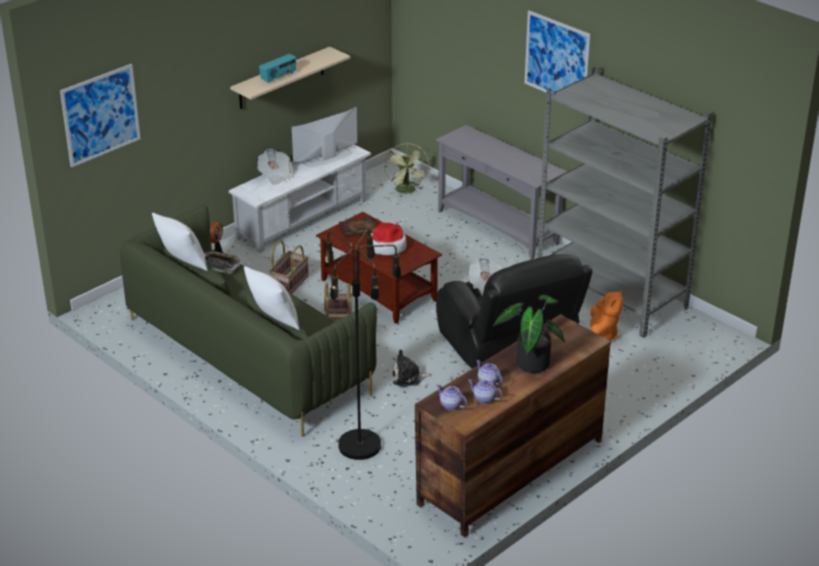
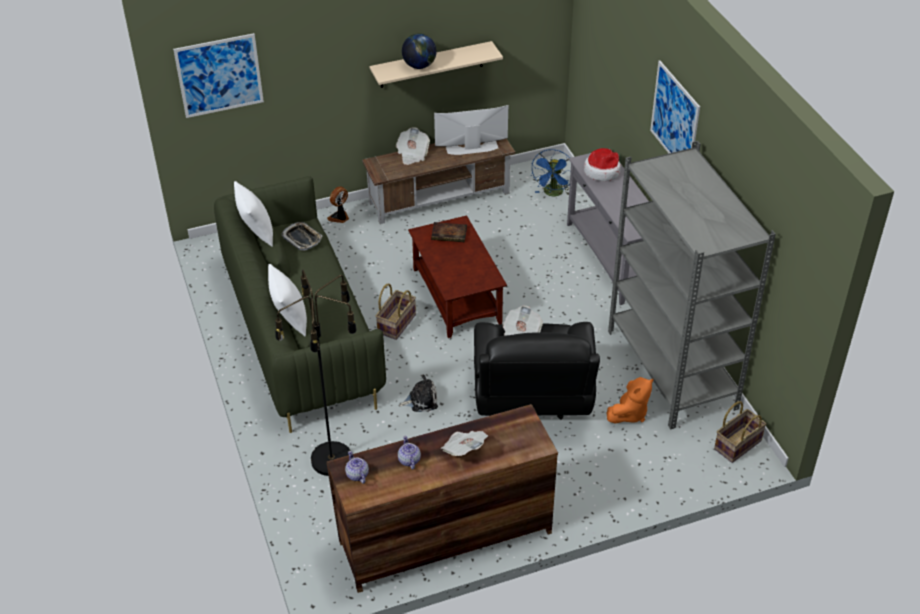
camera: 25 degrees right, 10 degrees up
(278, 77) = (419, 66): radio -> globe
(289, 283) = (383, 264): basket -> basket (737, 444)
(303, 219) = (440, 198): white tv stand -> brown tv stand
(387, 247) = (462, 262): hat -> hat (602, 171)
(407, 191) = (553, 193): green fan -> blue fan
(408, 377) = (421, 400): plush toy -> plush toy turned 150 degrees clockwise
(484, 399) = (392, 478): teapot -> none
(530, 361) = (464, 450): potted plant -> newspaper

